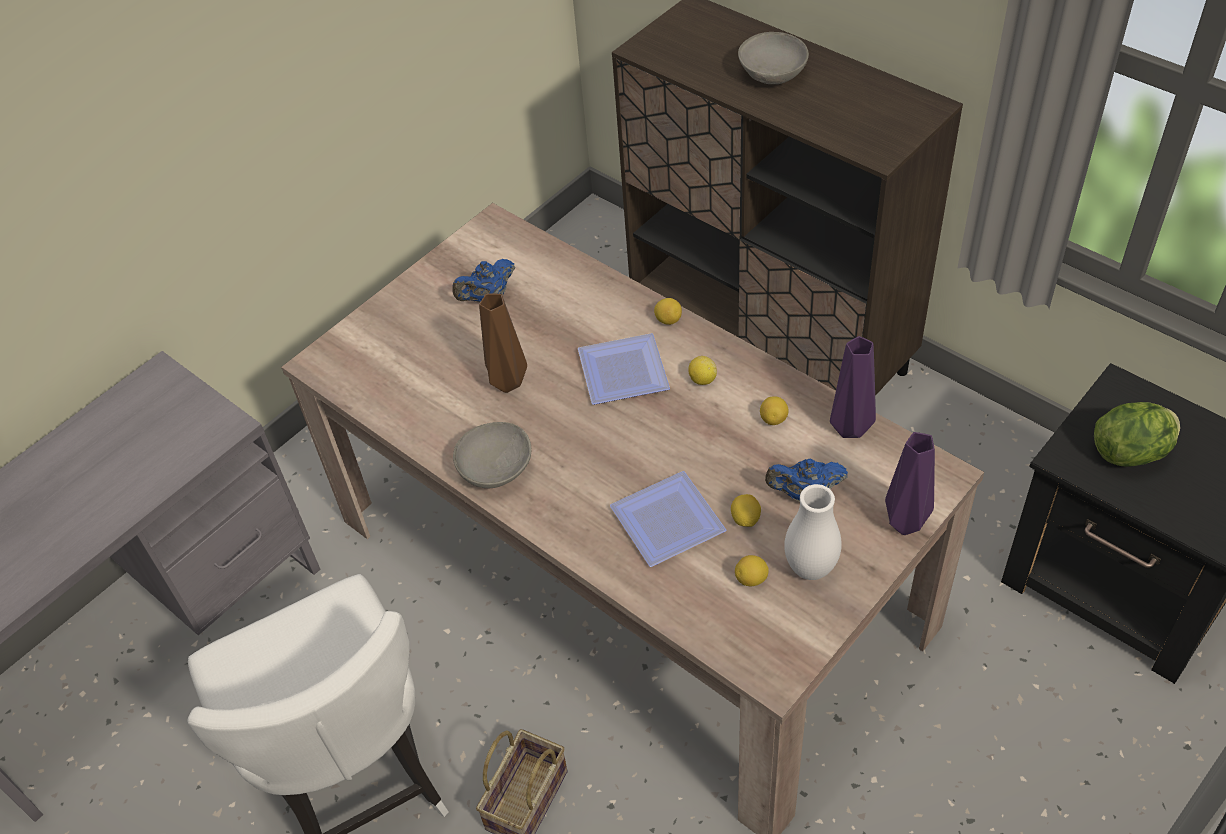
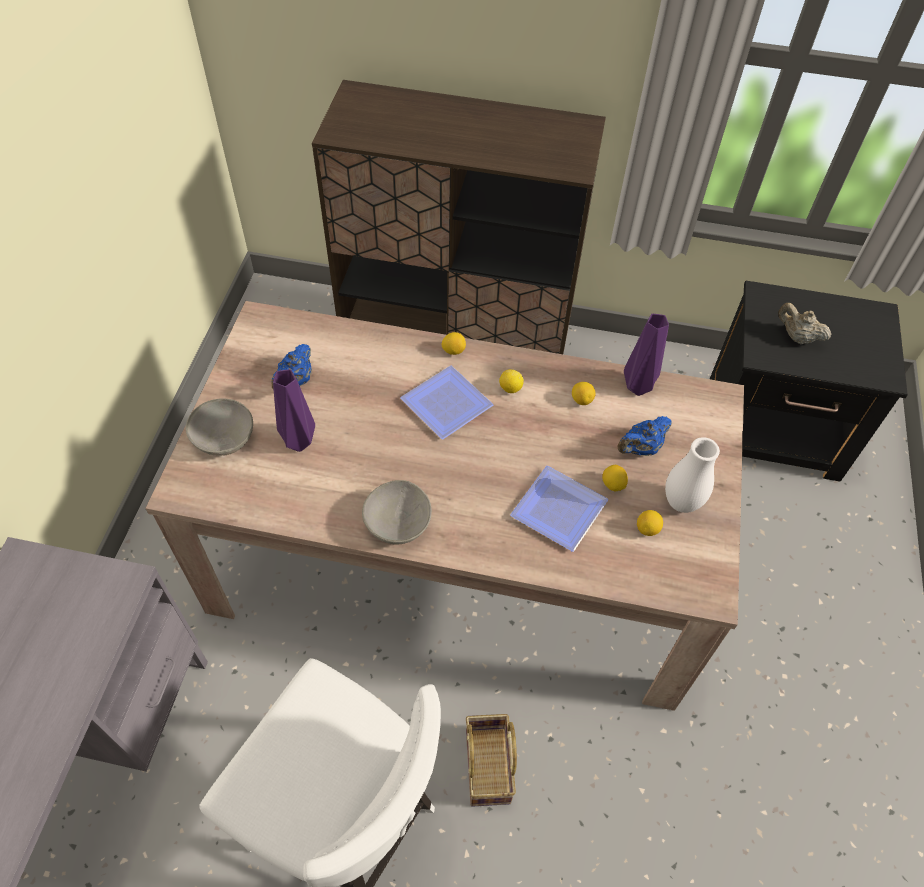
camera: 35 degrees left, 5 degrees up
(506, 383) = (359, 448): brown vase -> none
(773, 74) = (454, 129): grey bowl -> grey bowl (225, 438)
(904, 524) = (719, 443): purple vase -> purple vase (298, 443)
(1131, 452) = (797, 337): lettuce -> beige teapot

